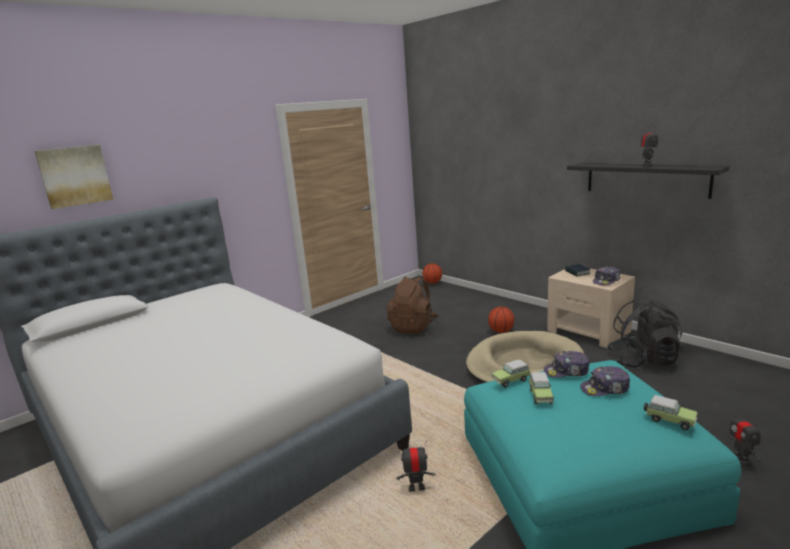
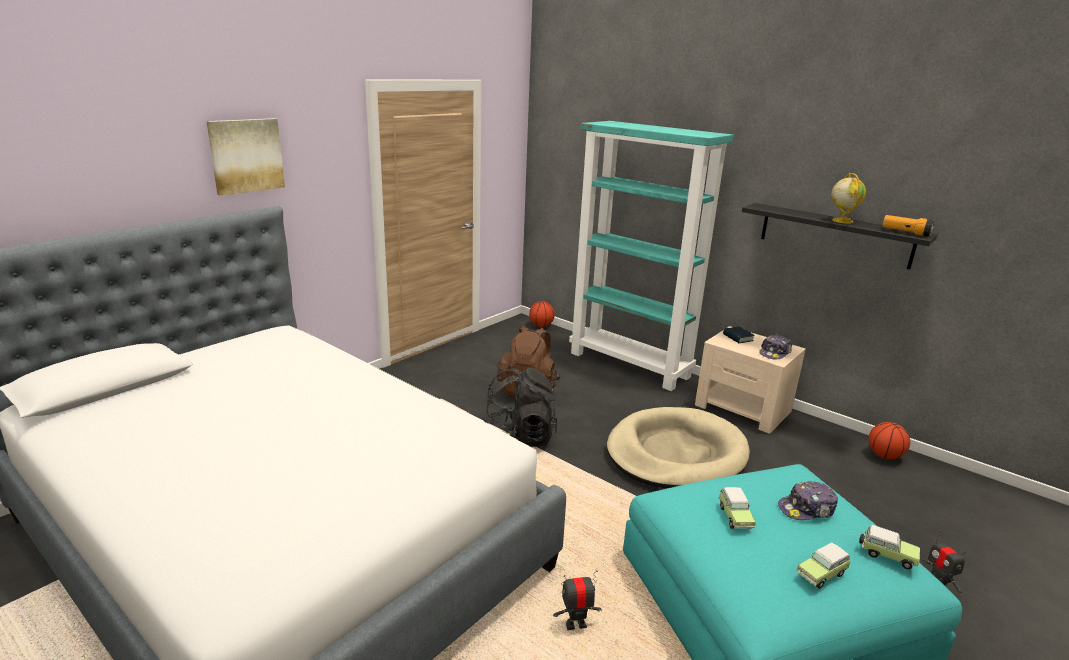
camera: 10 degrees left, 5 degrees up
(75, 176) = (80, 167): picture -> picture (246, 155)
(499, 305) = (630, 365): none -> turquoise bookcase
(501, 331) = (640, 403): basketball -> basketball (884, 456)
(512, 380) = (694, 492): toy car -> toy car (822, 574)
(567, 372) = (757, 482): cap -> none
(643, 361) = (811, 452): black backpack -> black backpack (518, 438)
(647, 165) = (842, 221): toy robot -> globe
(699, 167) = (905, 233): none -> flashlight

